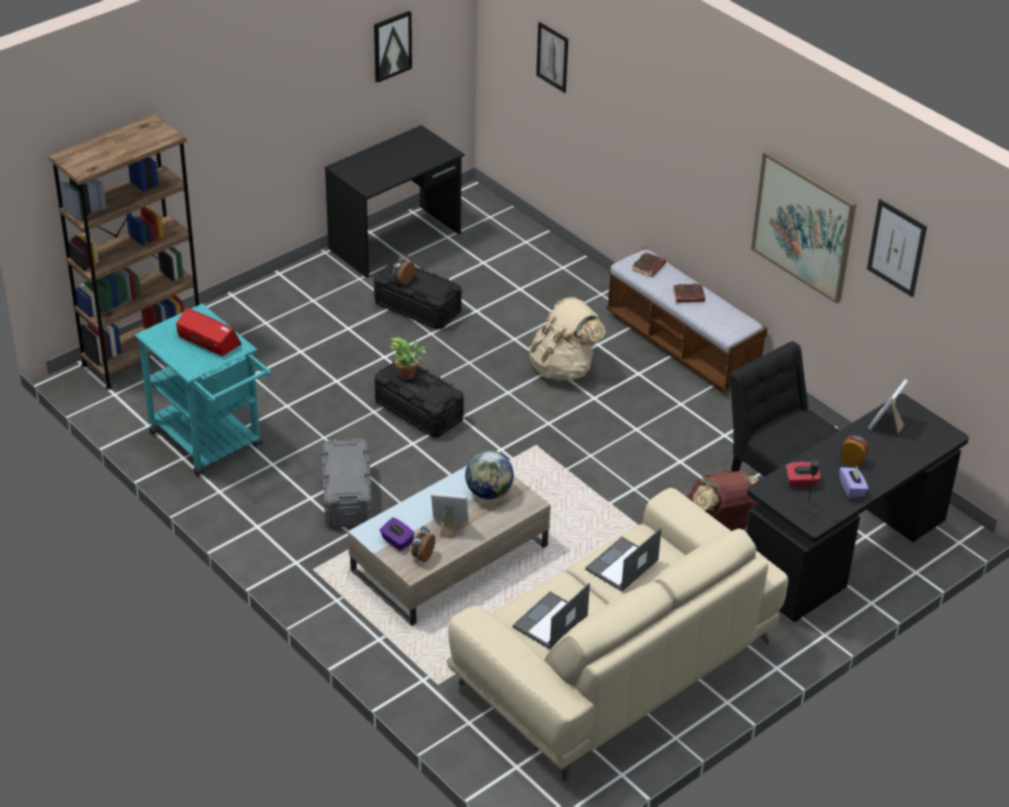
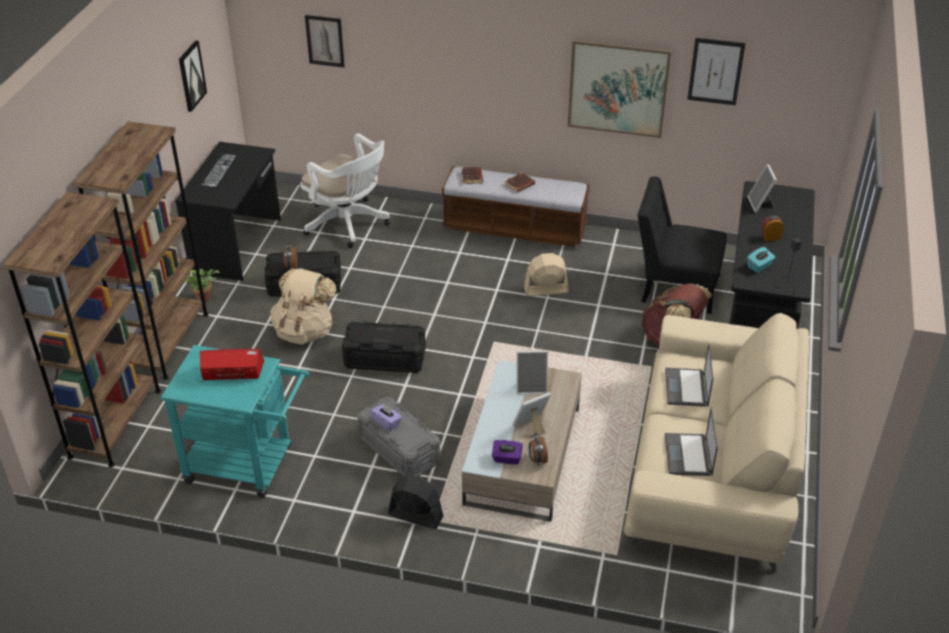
camera: 35 degrees left, 0 degrees up
(249, 304) = (167, 342): none -> brown bookcase
(303, 557) = (415, 515): none -> black fan
(390, 154) = (219, 171): none -> keyboard
(409, 375) = (370, 332): potted plant -> potted plant (205, 297)
(489, 493) = (531, 386): globe -> picture frame
(520, 267) = (349, 224): none -> white office chair
(563, 368) = (454, 279): beige backpack -> beige backpack (305, 331)
(643, 421) = (546, 289): none -> beige fan
(801, 482) = (759, 266): red tissue box -> turquoise tissue box
(852, 489) = (792, 255): purple tissue box -> purple tissue box (387, 422)

